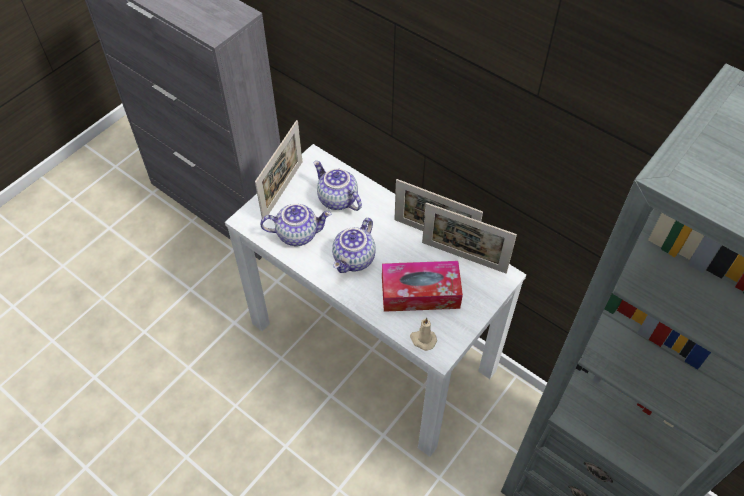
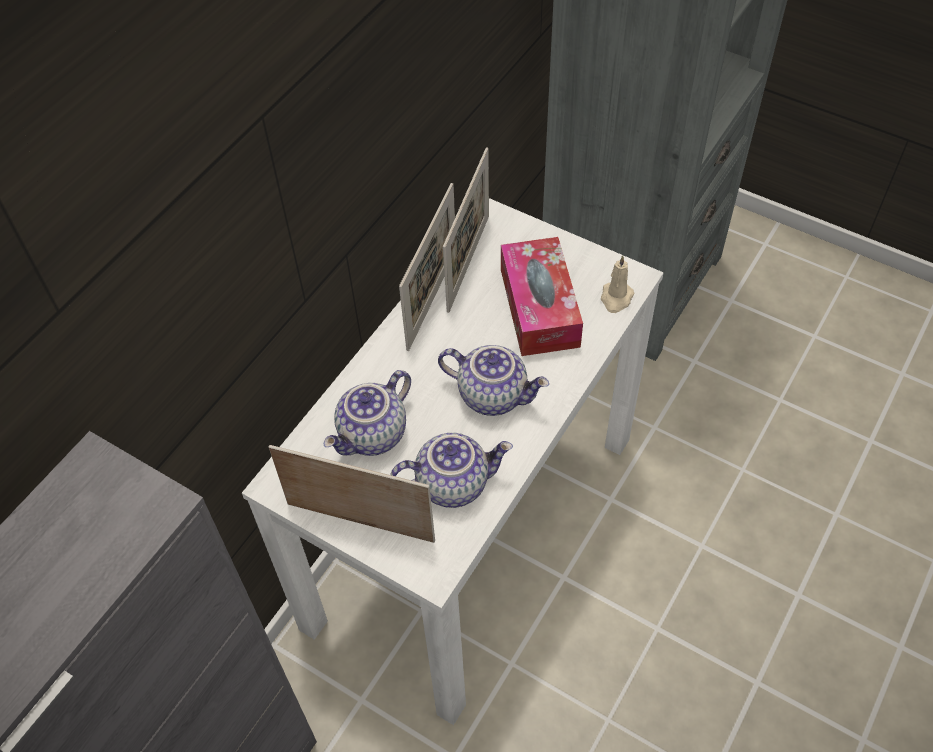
camera: 95 degrees left, 0 degrees up
(298, 233) = (453, 482): teapot -> teapot turned 90 degrees clockwise

